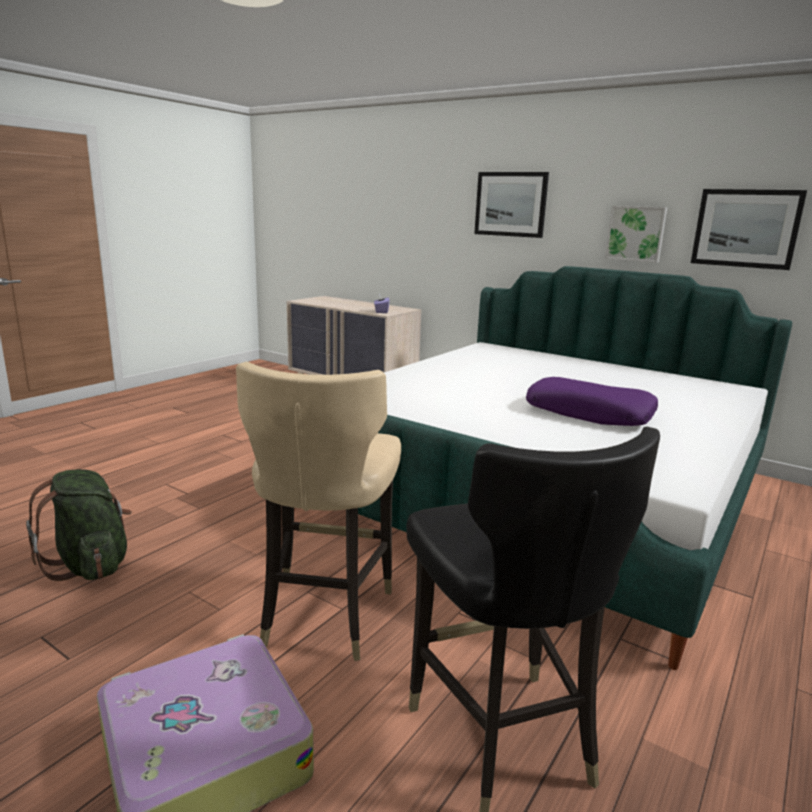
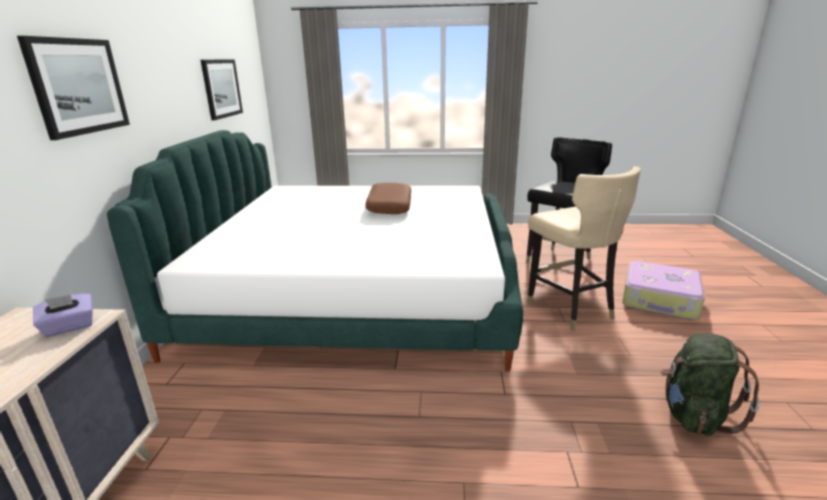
camera: 120 degrees left, 5 degrees up
(324, 614) = (570, 309): beige chair -> beige chair turned 90 degrees clockwise
(589, 413) = (389, 206): purple pillow -> brown pillow
(636, 233) = (182, 103): picture -> none

